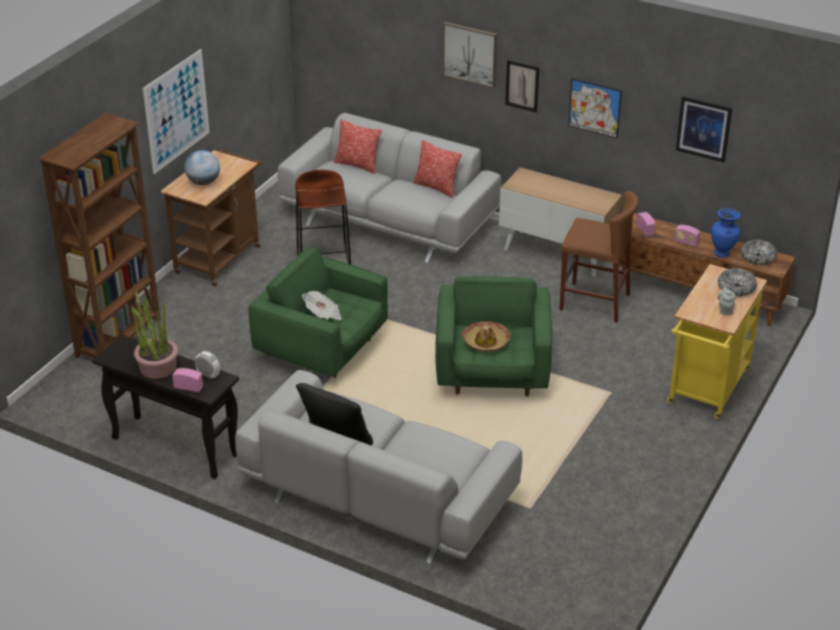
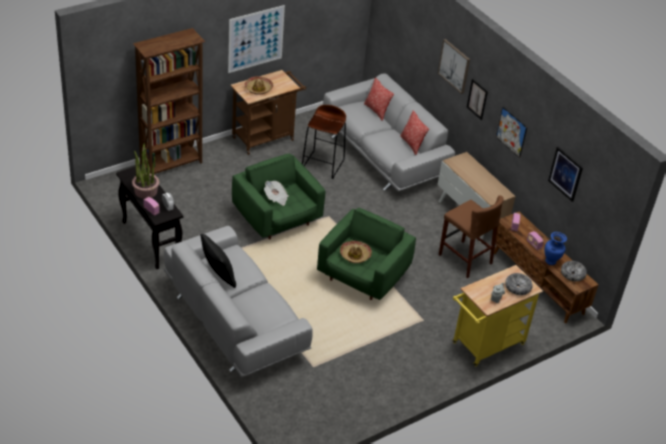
camera: 25 degrees right, 5 degrees up
(203, 182) = (258, 88): globe -> hat

